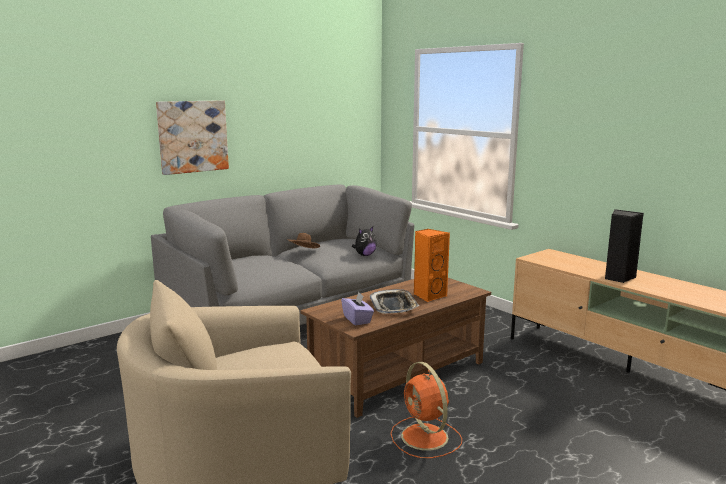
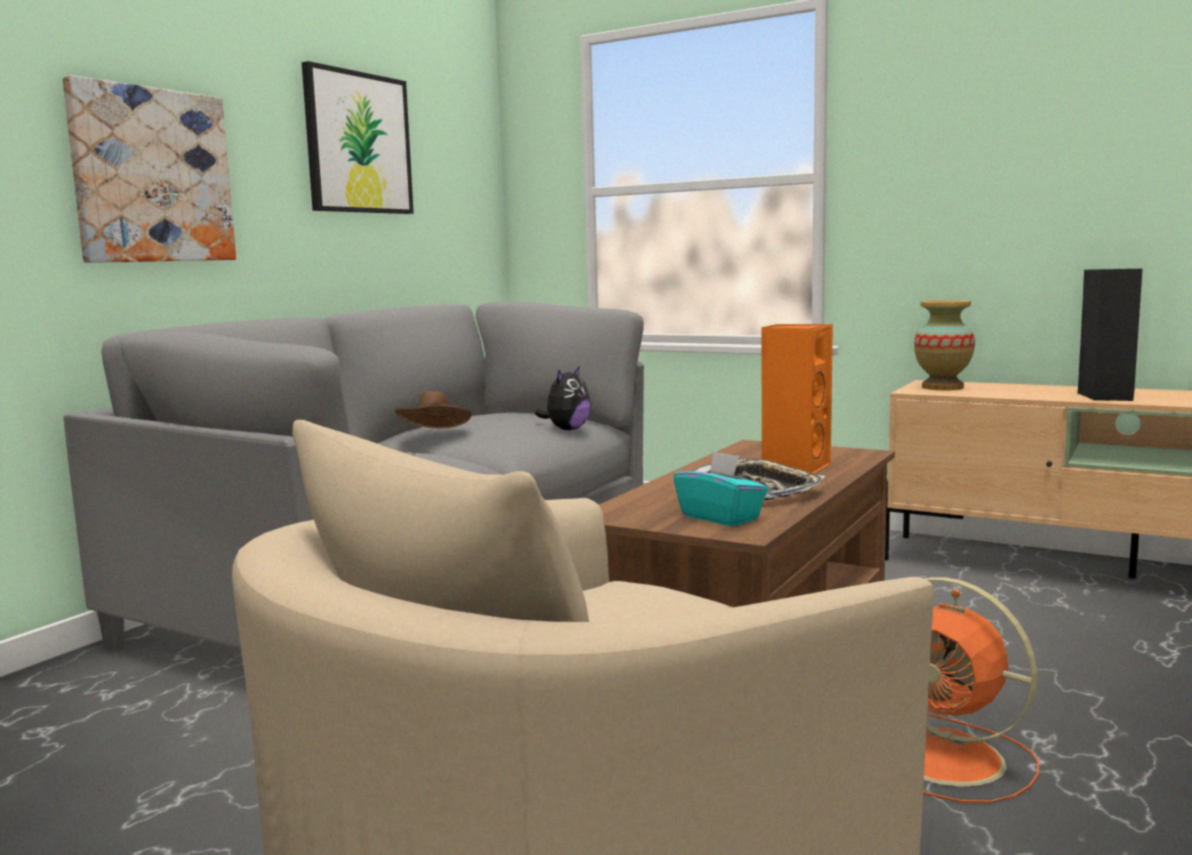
camera: 20 degrees left, 5 degrees down
(295, 109) = (358, 143): none -> picture
(357, 319) = (720, 517): purple tissue box -> turquoise tissue box
(549, 257) = (942, 387): none -> vase

